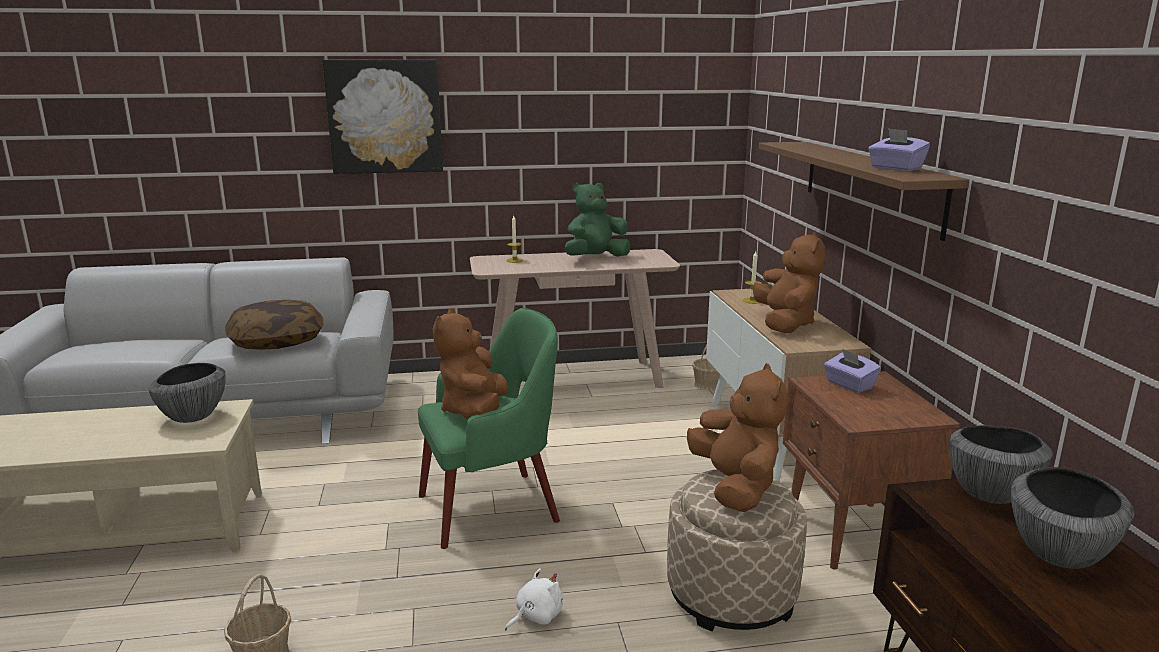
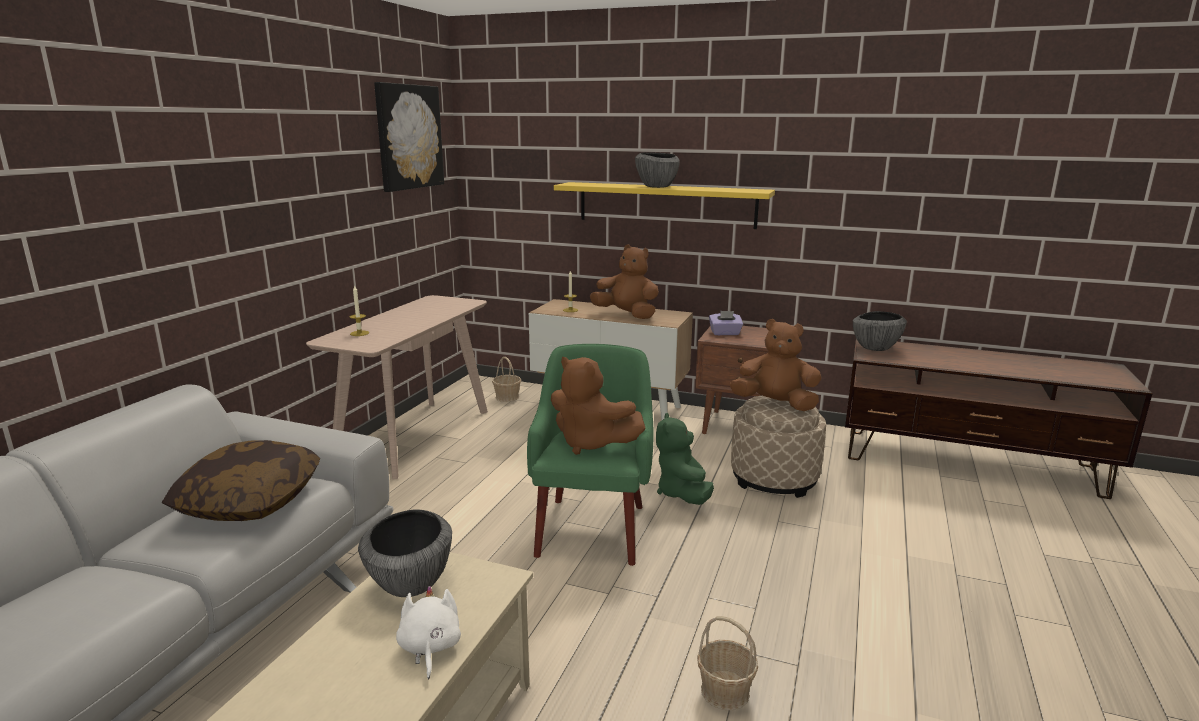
camera: 60 degrees left, 0 degrees up
(385, 117) = (196, 191): picture -> picture (409, 137)
(536, 616) = (753, 548): white plush toy -> white plush toy (429, 648)
(595, 258) = (414, 313): green plush toy -> green plush toy (683, 493)
(869, 185) = (666, 205): brown shelf -> yellow shelf
(895, 168) = (724, 189): purple tissue box -> none
(1058, 554) = (934, 355): bowl -> bowl (656, 187)

